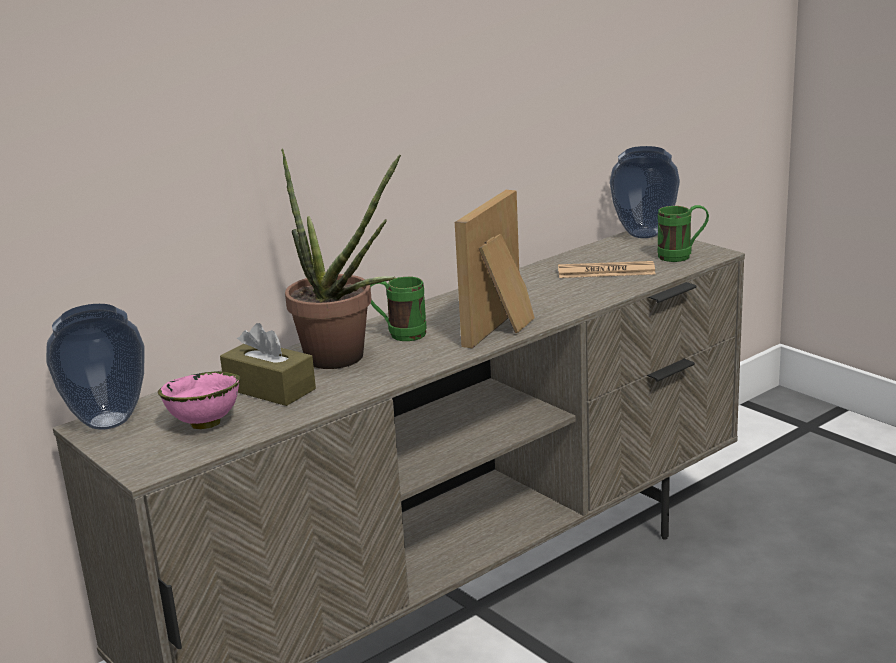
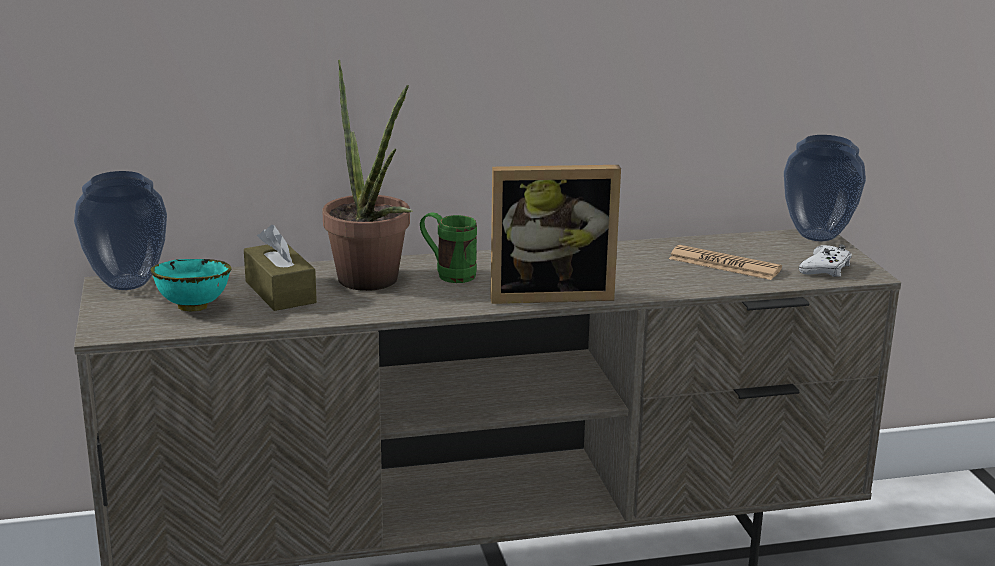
camera: 25 degrees right, 0 degrees up
(203, 424) = (192, 307): pink bowl -> turquoise bowl
(504, 328) = (550, 293): picture frame -> picture frame turned 150 degrees counterclockwise
(682, 256) = (826, 269): green mug -> white game controller

